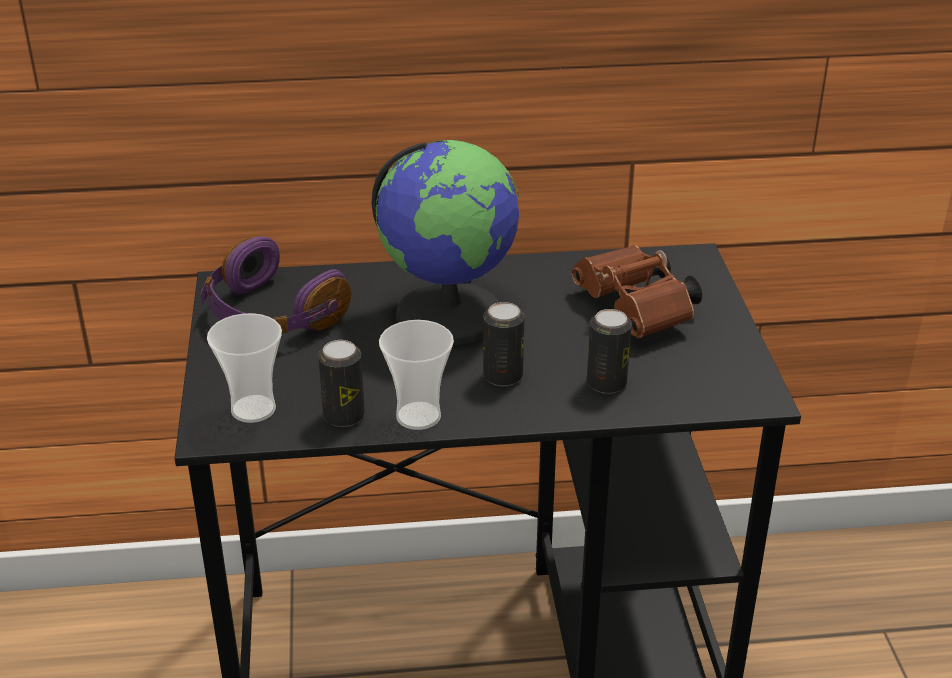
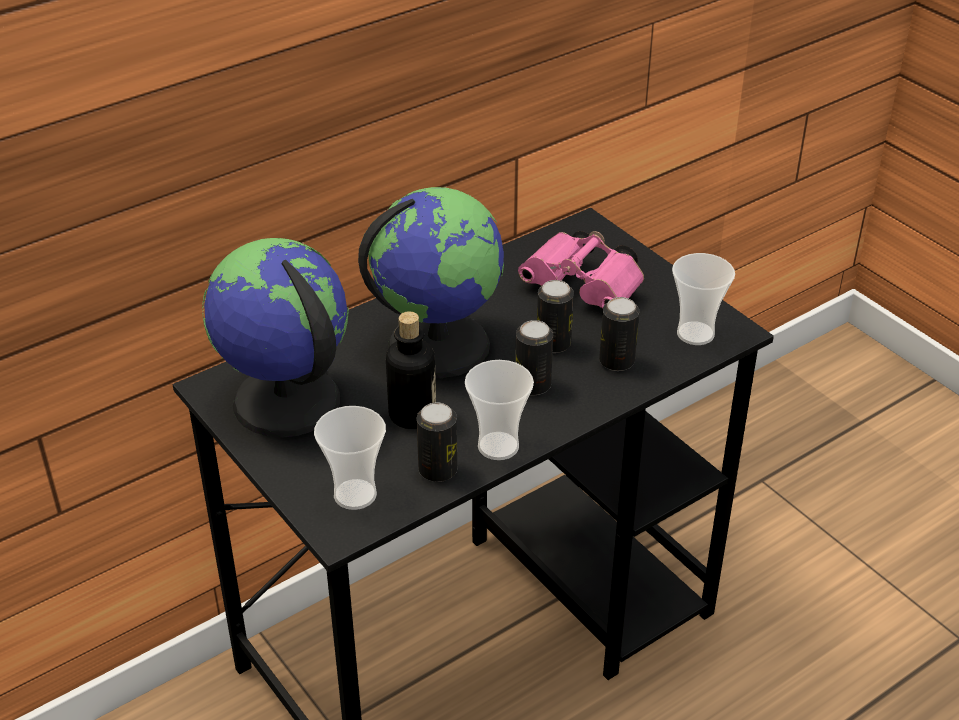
camera: 30 degrees left, 5 degrees up
(271, 315) = (285, 402): purple headphones -> globe
(368, 363) = (412, 415): none -> bottle
(558, 348) = (553, 344): none -> can
(638, 312) = (586, 289): brown binoculars -> pink binoculars
(714, 386) = (695, 334): none -> cup

